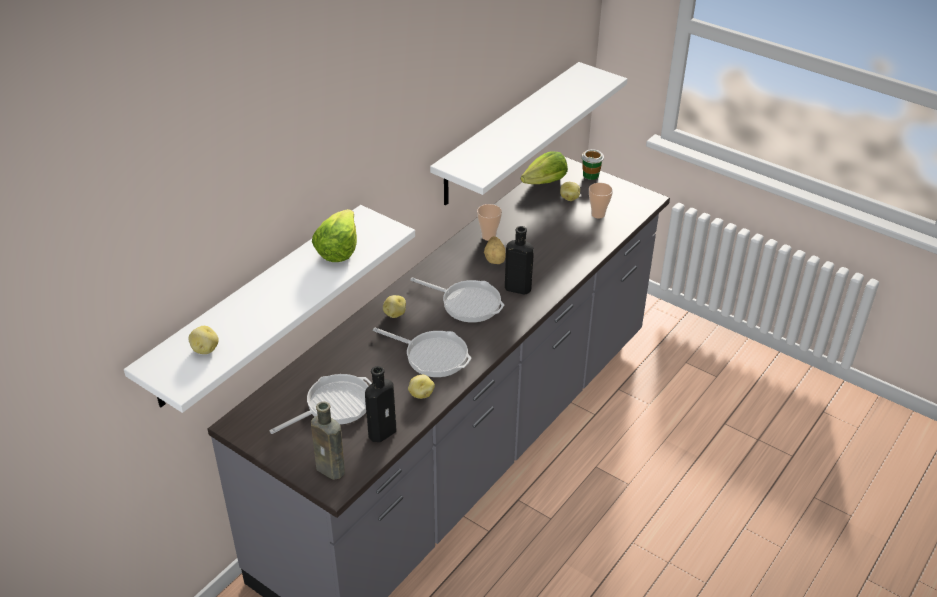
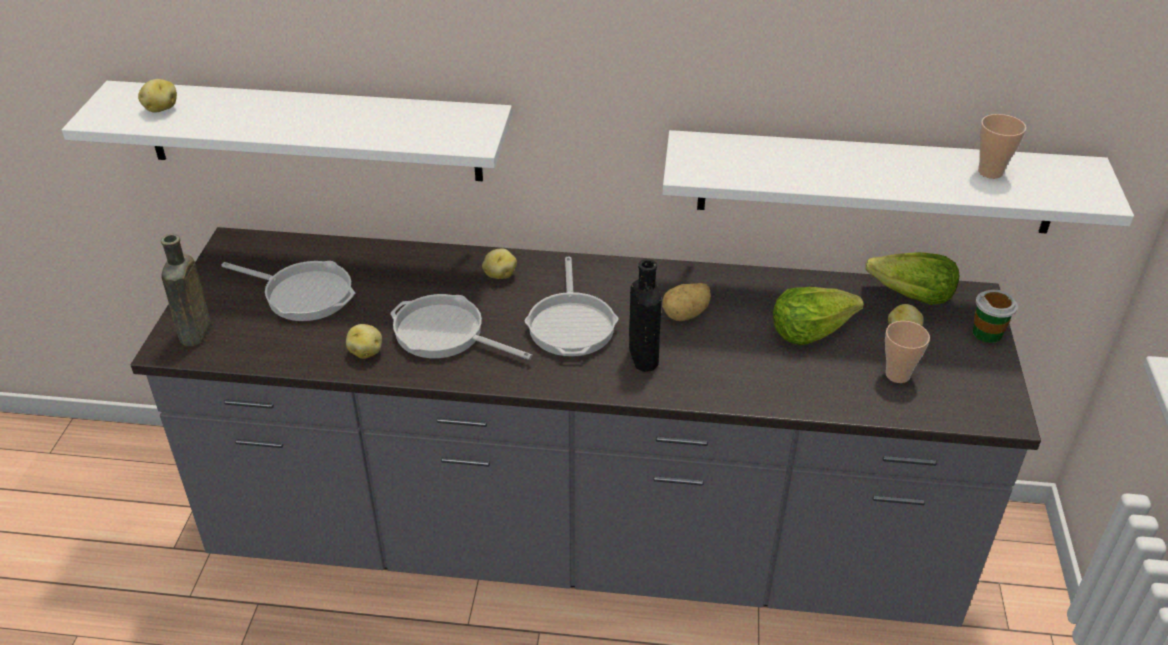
camera: 60 degrees right, 0 degrees up
(338, 249) = (404, 121): lettuce -> lettuce (810, 330)
(384, 431) = (282, 348): black bottle -> none
(432, 355) = (445, 334): frying pan -> frying pan turned 120 degrees clockwise
(488, 236) = (729, 291): cup -> cup (990, 172)

